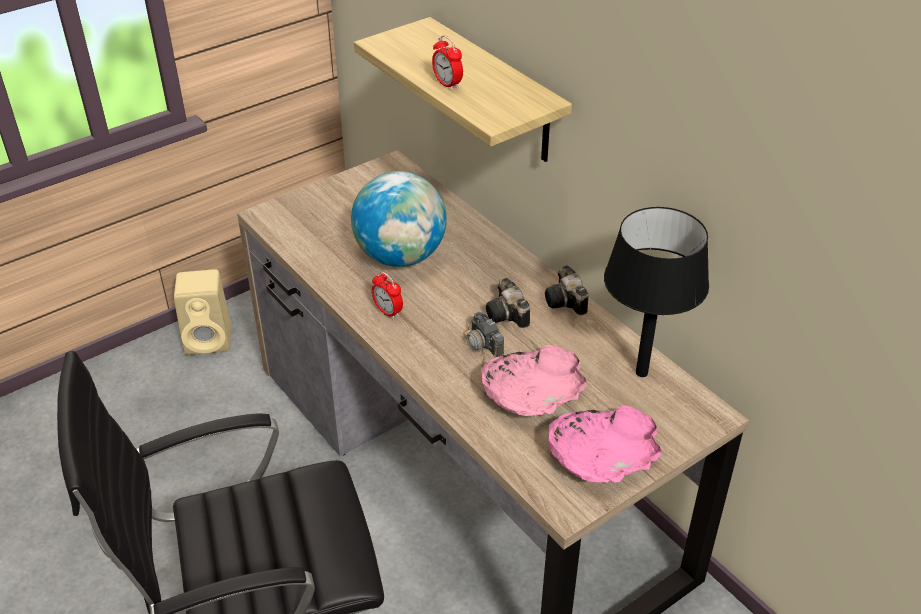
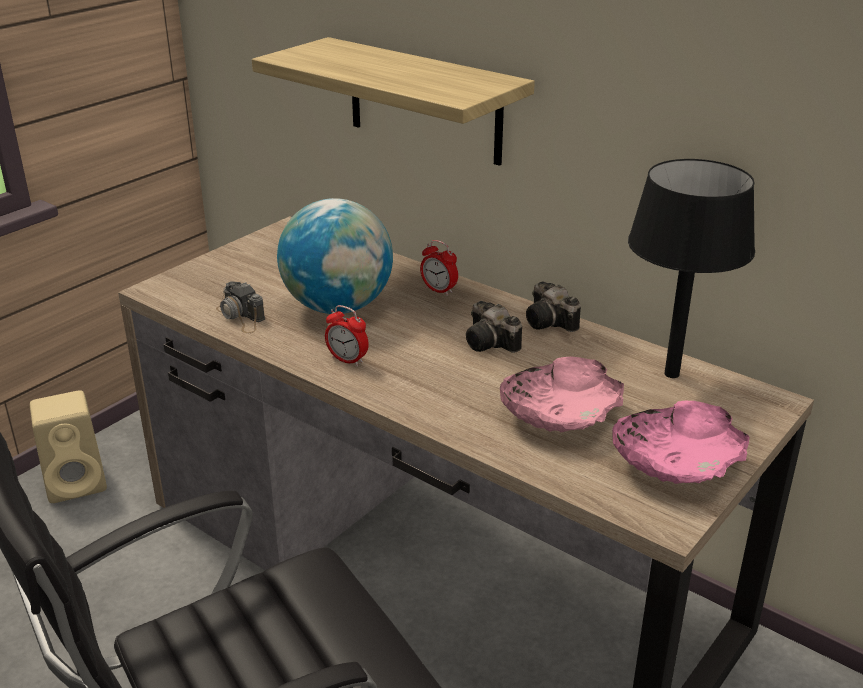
camera: 15 degrees left, 10 degrees down
(447, 84) = (384, 78): alarm clock -> alarm clock (439, 290)
(483, 347) = (478, 377): camera -> camera (241, 316)

